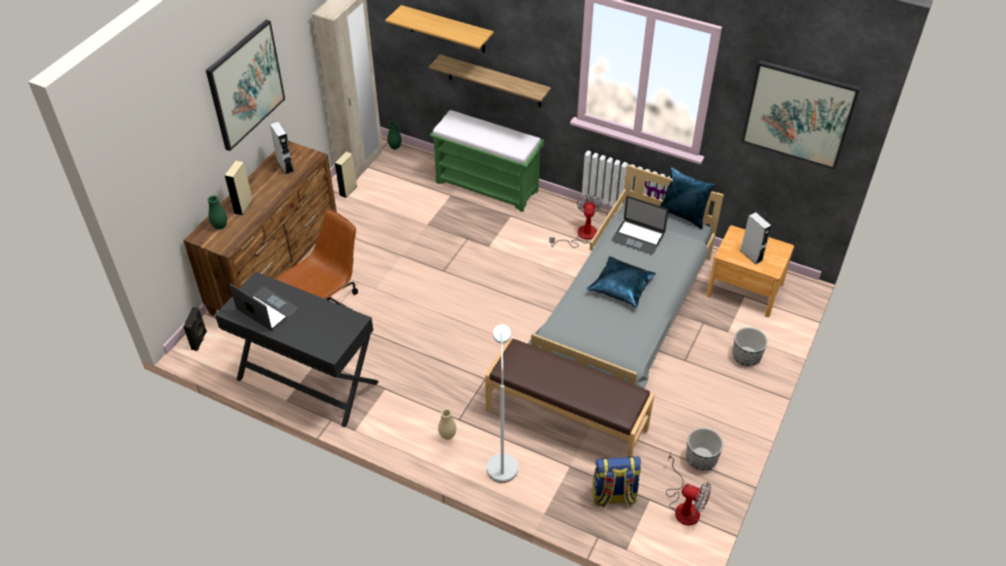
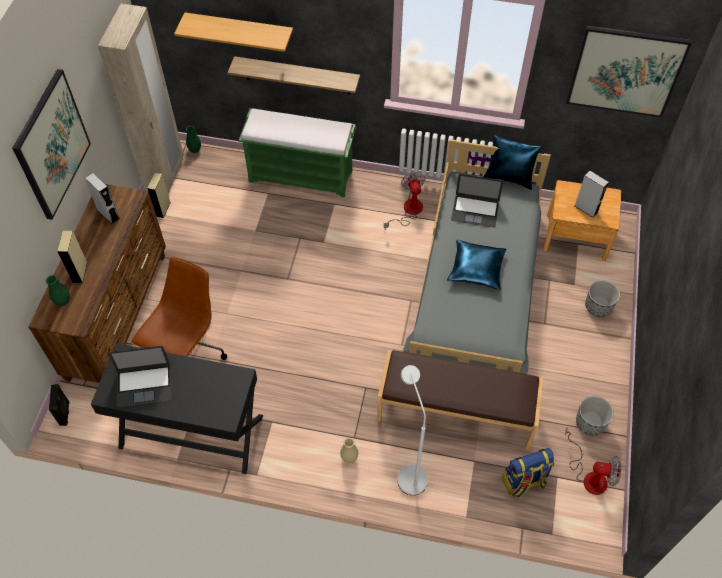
camera: 15 degrees left, 10 degrees up
(267, 309) = (144, 385): laptop -> laptop turned 150 degrees clockwise

